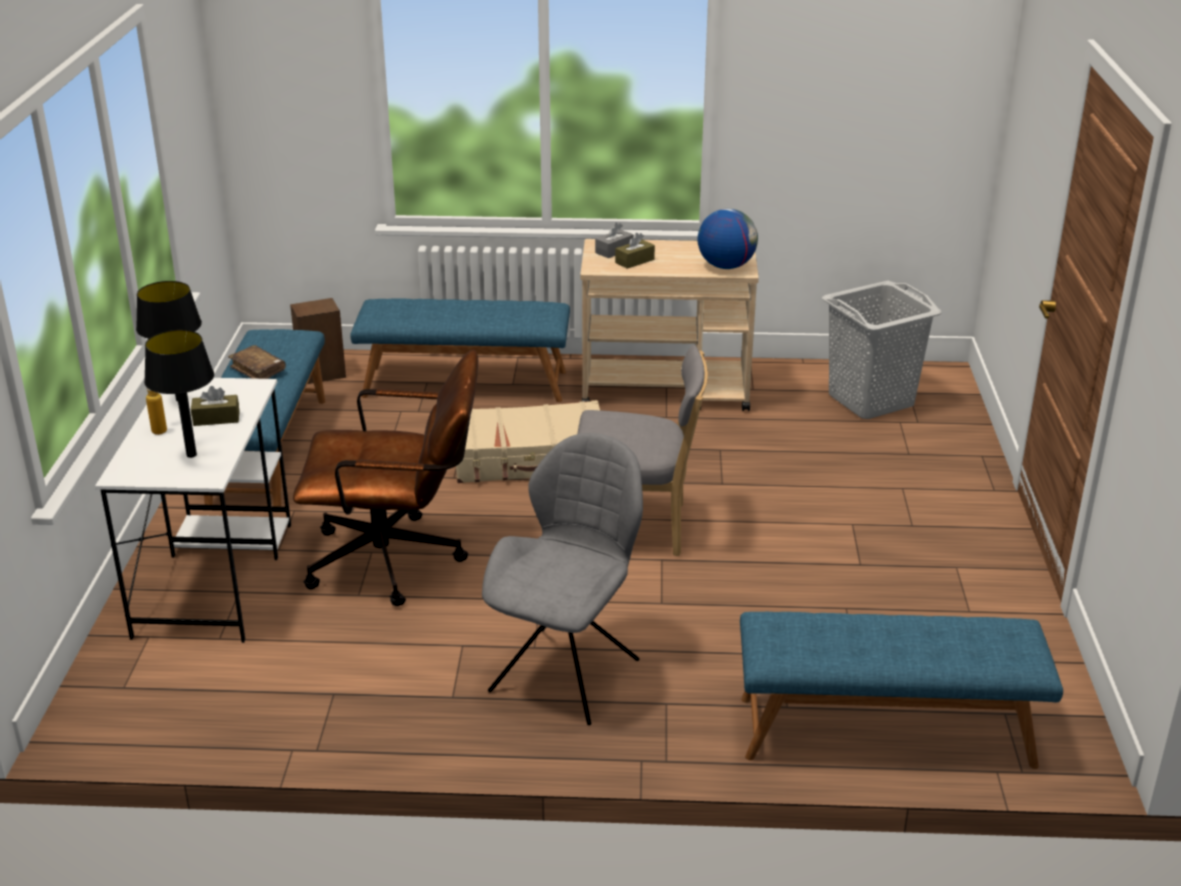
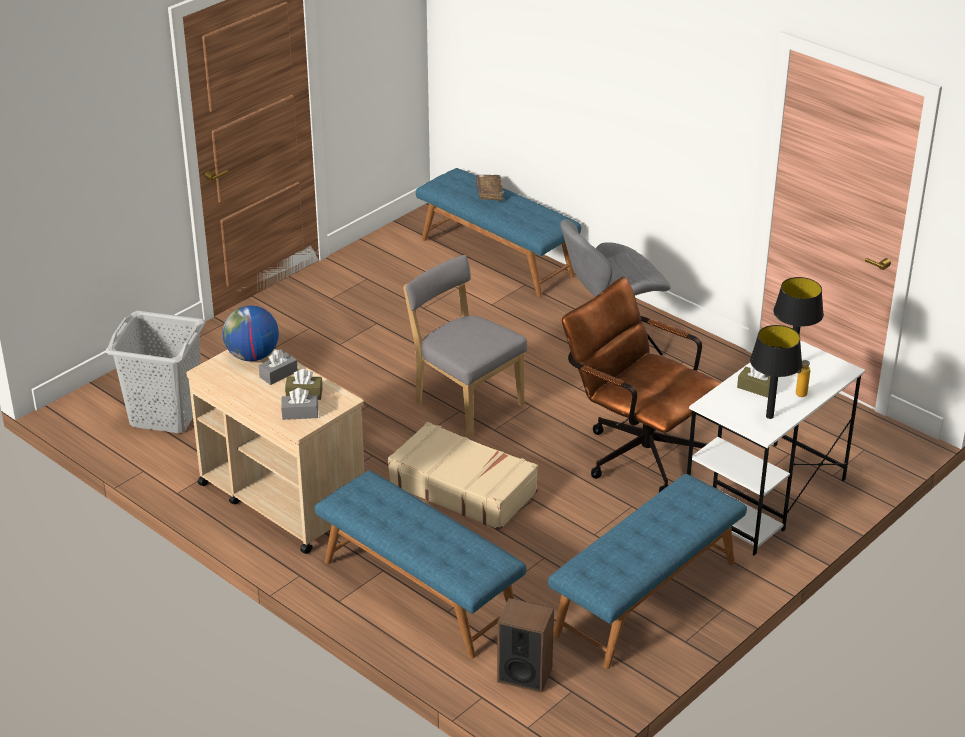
camera: 140 degrees left, 5 degrees up
(258, 370) = (647, 539): brown book -> brown book (489, 192)
(680, 264) = (278, 374): none -> grey tissue box

